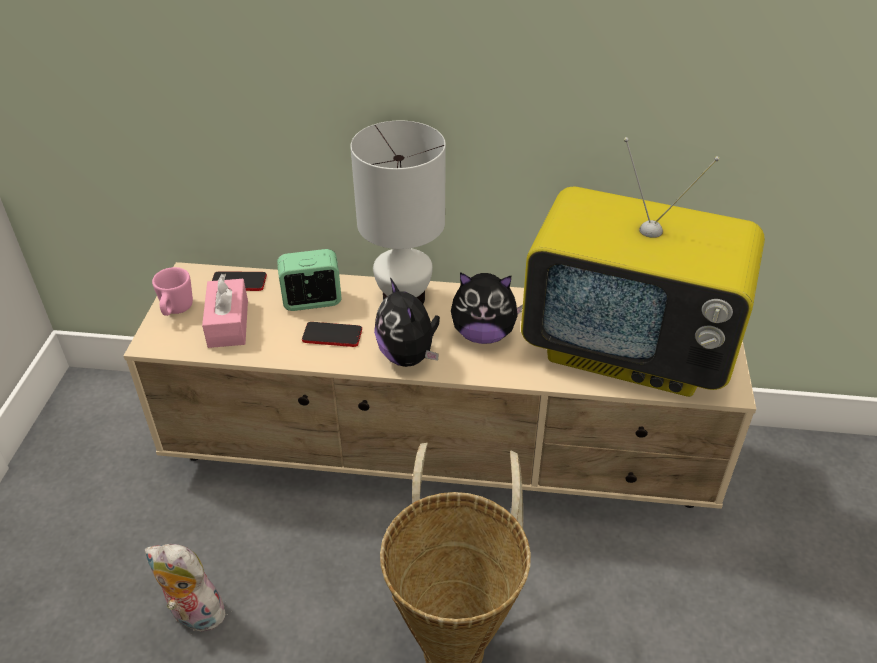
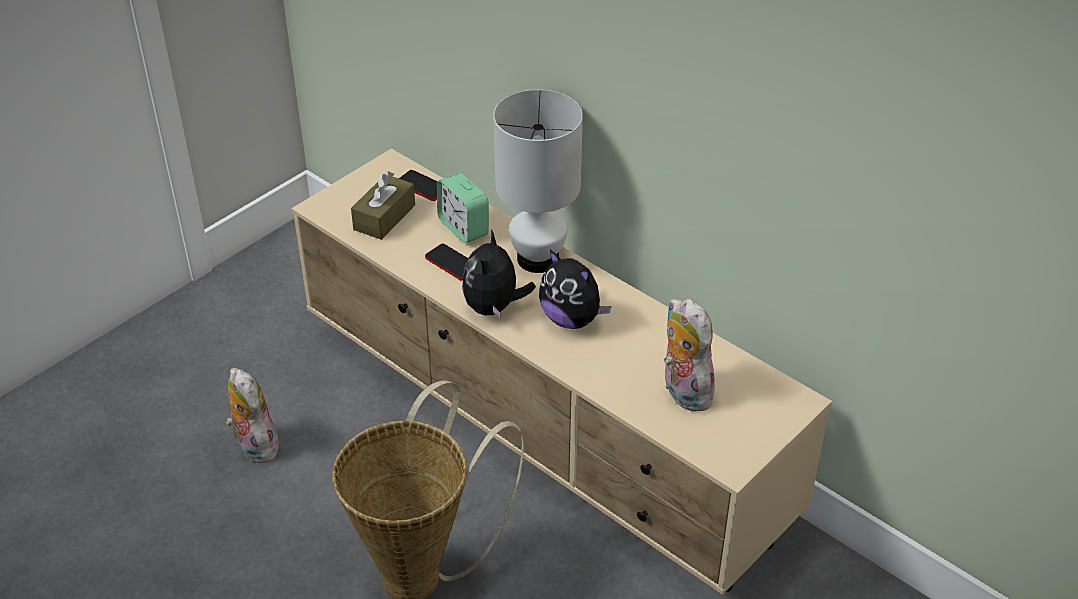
camera: 35 degrees right, 0 degrees up
(176, 310) = (356, 189): pink mug -> none
(228, 323) = (384, 217): pink tissue box -> brown tissue box
(312, 301) = (463, 228): alarm clock -> alarm clock turned 150 degrees counterclockwise
(630, 349) = (682, 391): television -> plush toy

